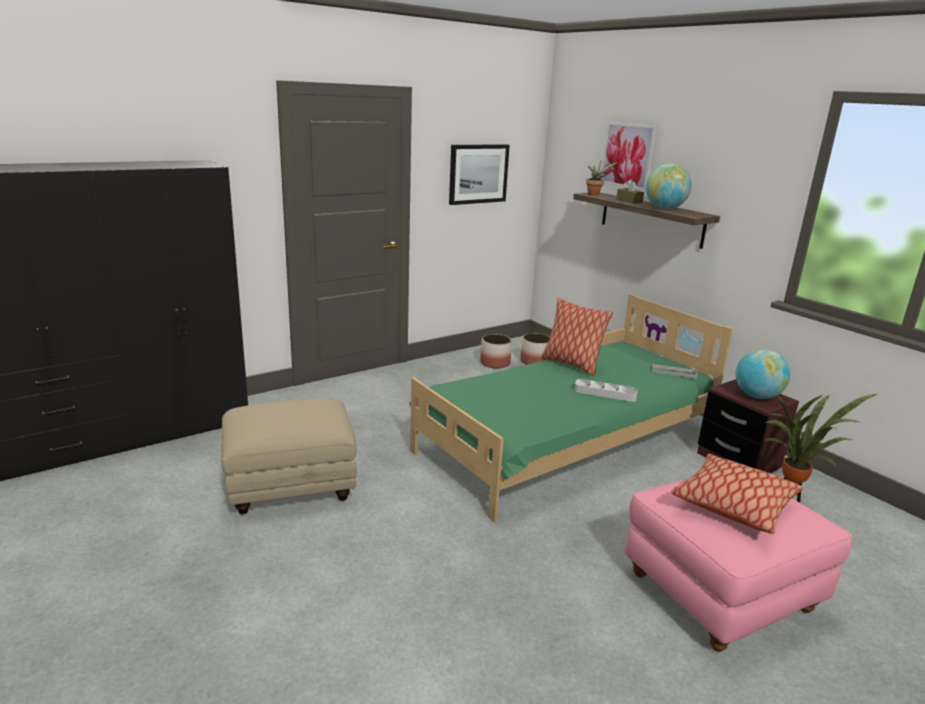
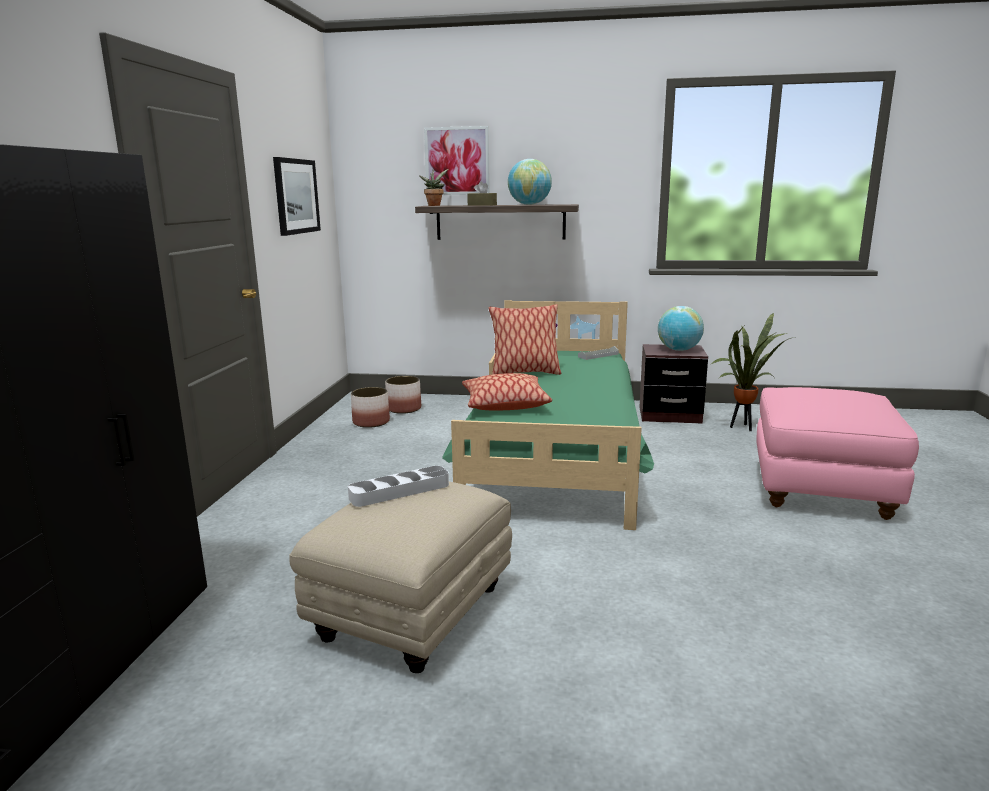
camera: 45 degrees left, 5 degrees down
(605, 393) = (597, 381): grey tray -> grey tray (399, 491)
(733, 504) = (835, 400): pillow -> pillow (504, 404)

